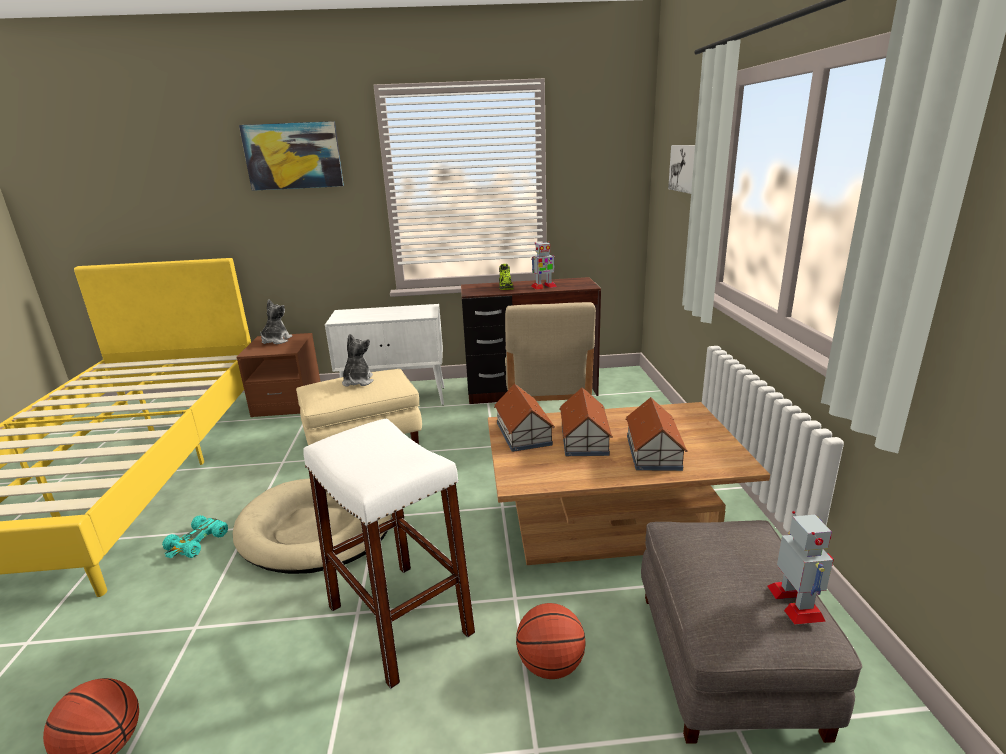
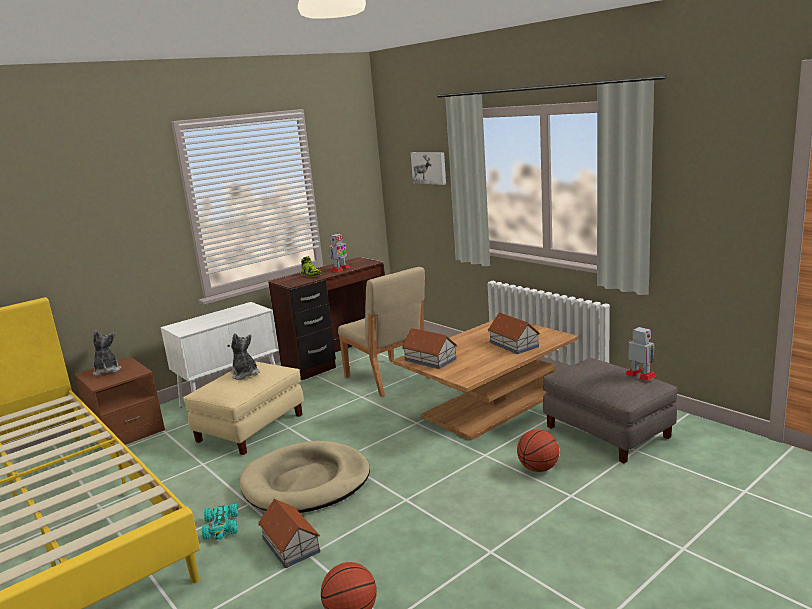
camera: 35 degrees left, 5 degrees down
(293, 156) = (102, 189): picture -> none
(400, 620) = (436, 490): white stool -> none
(583, 440) = (469, 351): toy house -> toy house (290, 545)

